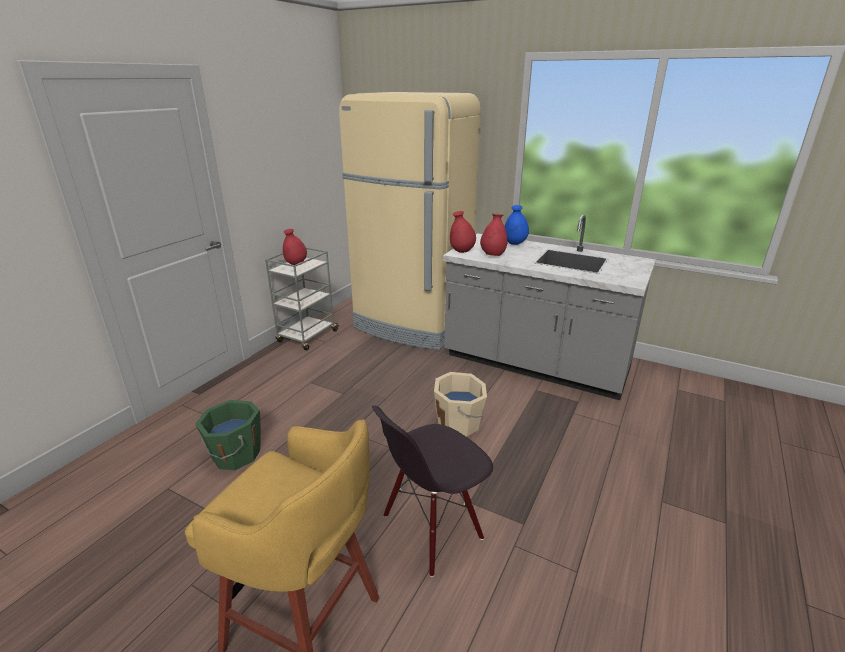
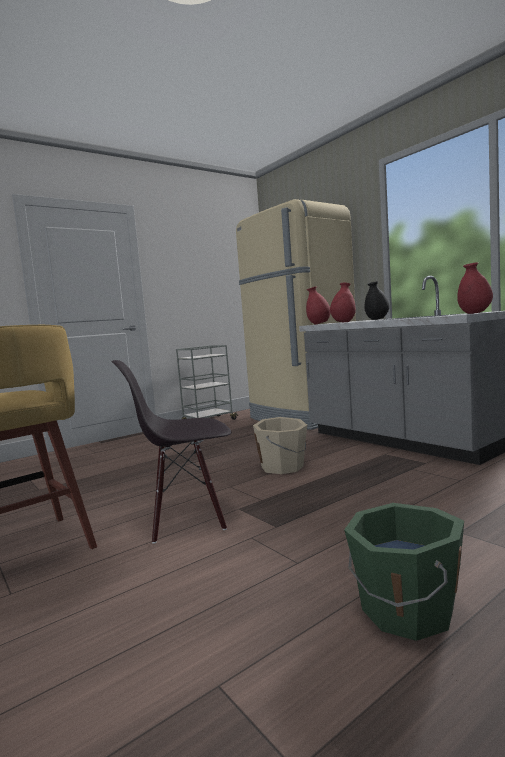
camera: 25 degrees right, 20 degrees down
(235, 455) = (88, 469): green bucket -> green bucket (405, 611)
(296, 264) = (201, 355): red vase -> red vase (474, 313)
(514, 243) = (377, 319): blue vase -> black vase

